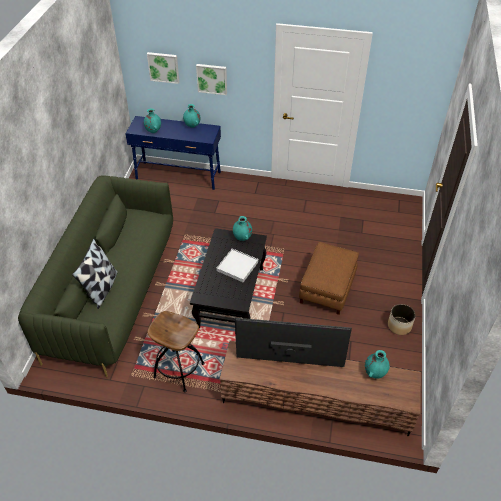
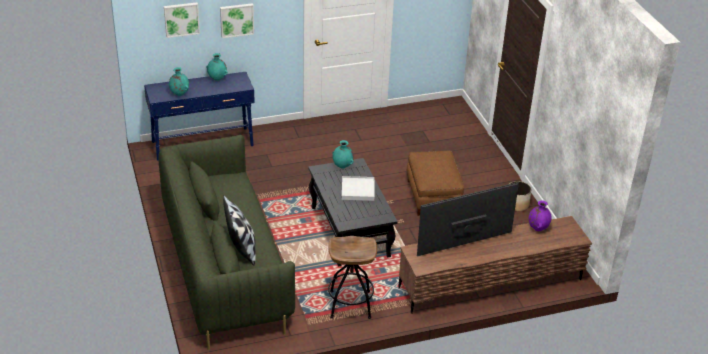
camera: 30 degrees left, 10 degrees down
(374, 373) = (538, 228): turquoise vase -> purple vase

